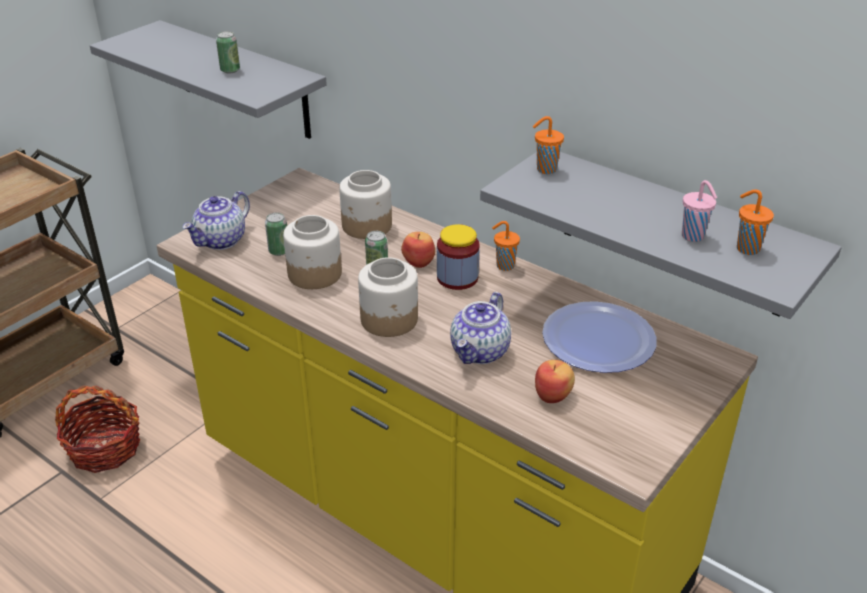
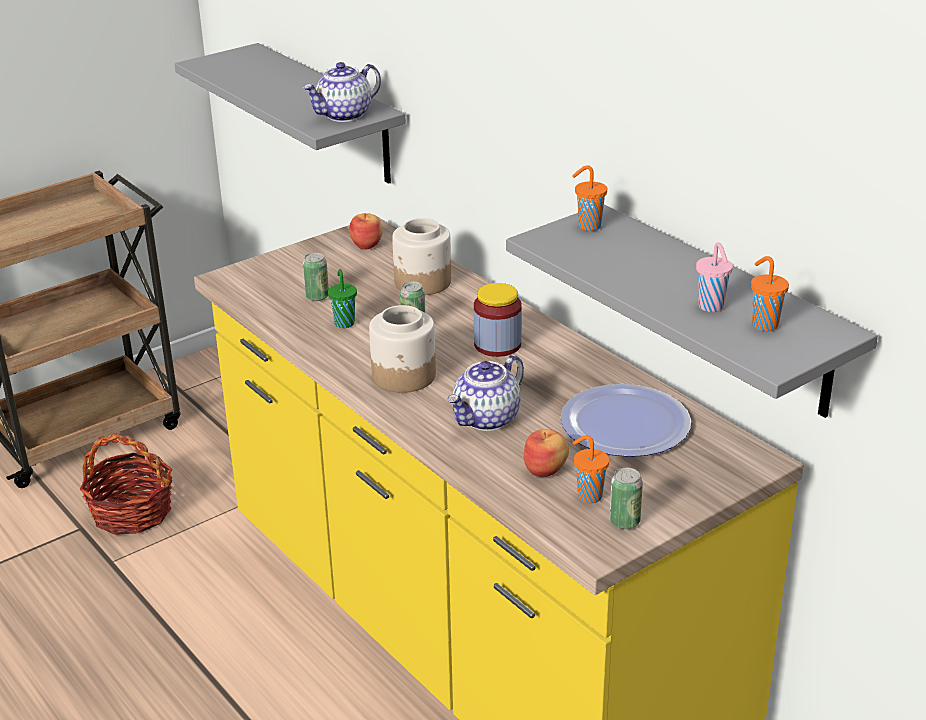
camera: 15 degrees right, 5 degrees down
(221, 241) = (261, 280): teapot -> teapot (344, 115)
(230, 70) = (306, 99): can -> can (624, 522)
(314, 274) = (344, 323): jar -> green cup
(419, 261) = (463, 324): apple -> apple (367, 244)
(504, 266) = (556, 339): orange cup -> orange cup (588, 496)

